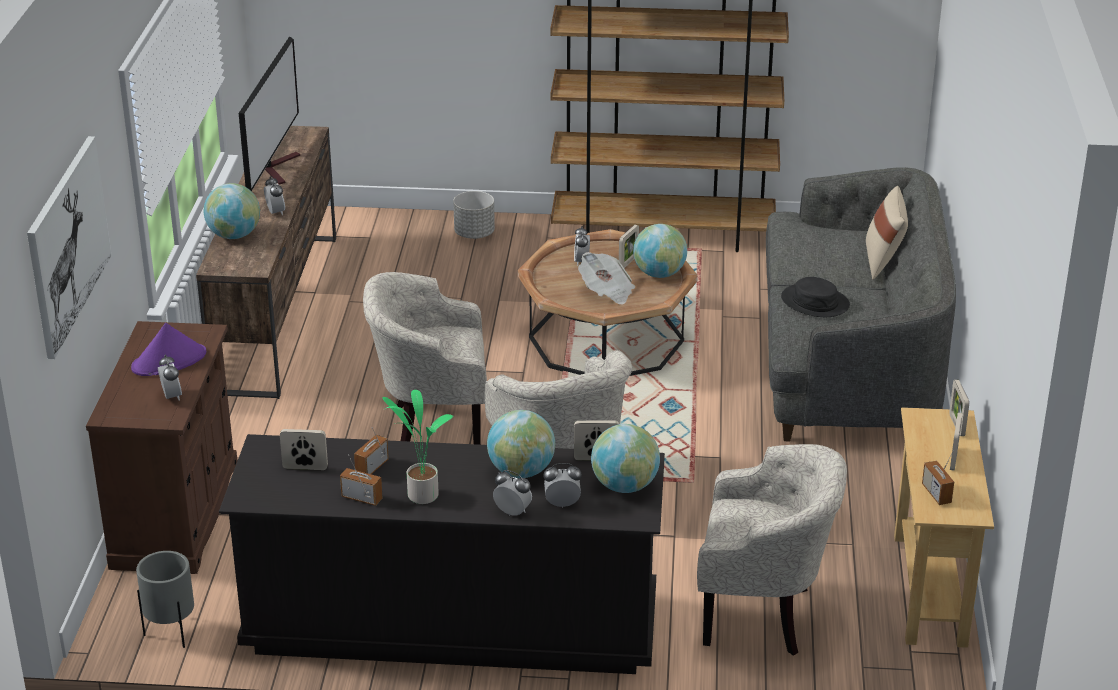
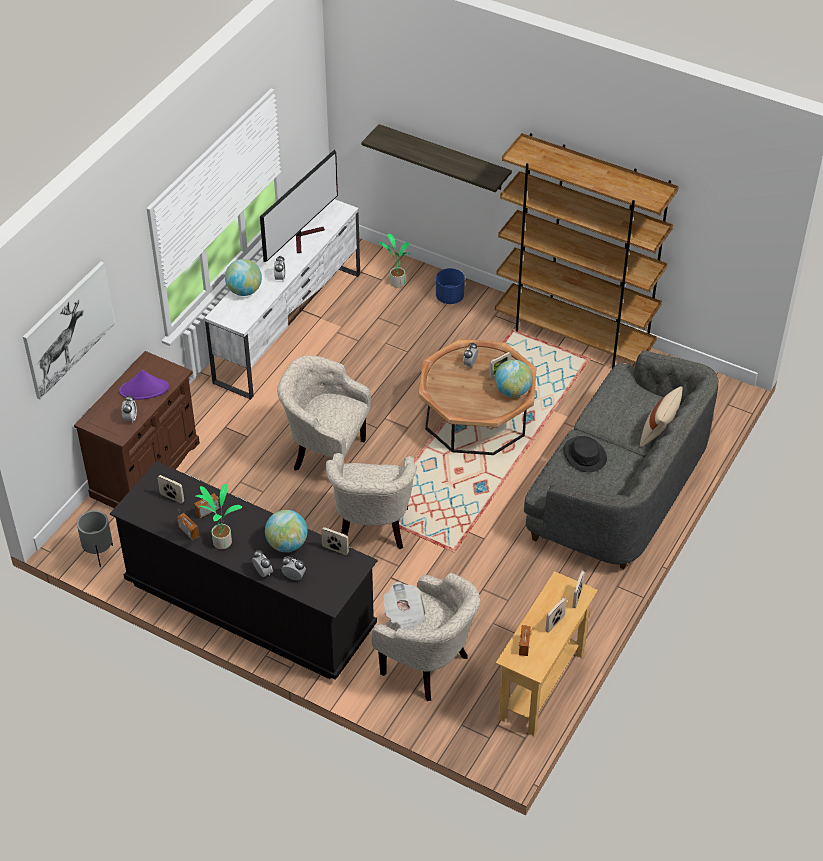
camera: 25 degrees right, 15 degrees up
(278, 311) = (289, 326): brown tv stand -> white tv stand
(392, 236) = (396, 282): none -> potted plant
(435, 26) = (444, 158): none -> shelf
(474, 234) = (450, 297): grey planter -> blue planter
(606, 291) = (469, 395): newspaper -> newspaper (405, 615)
(624, 486) = (337, 576): globe -> none

